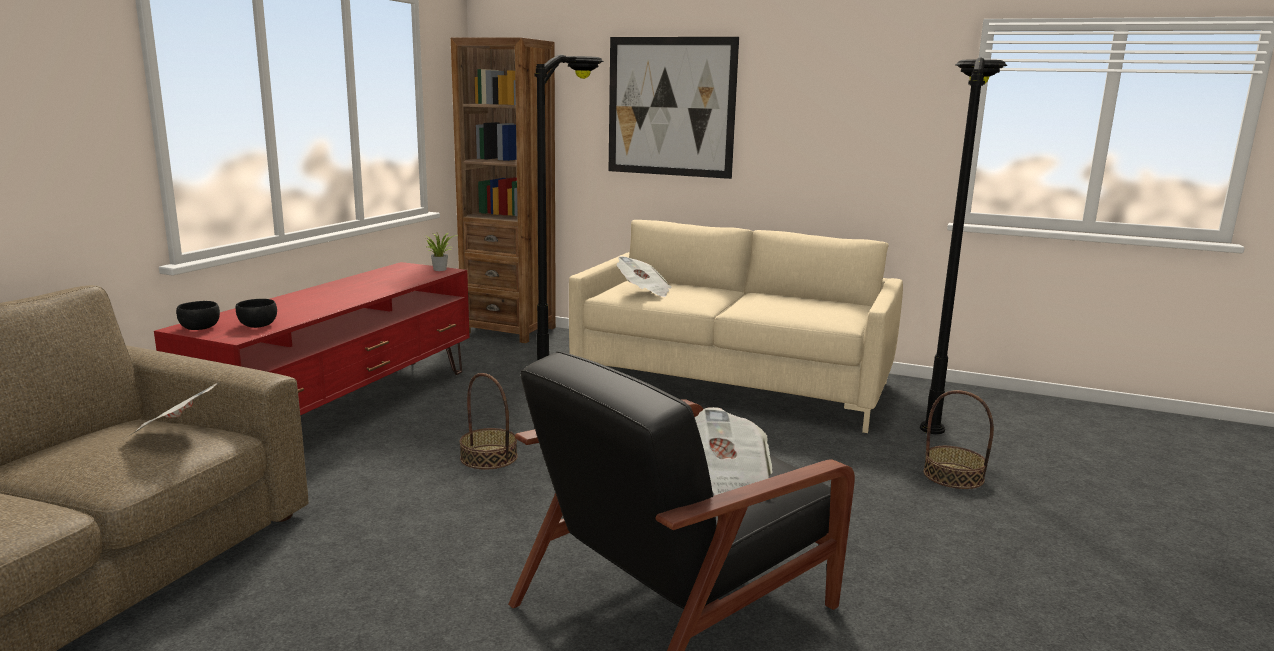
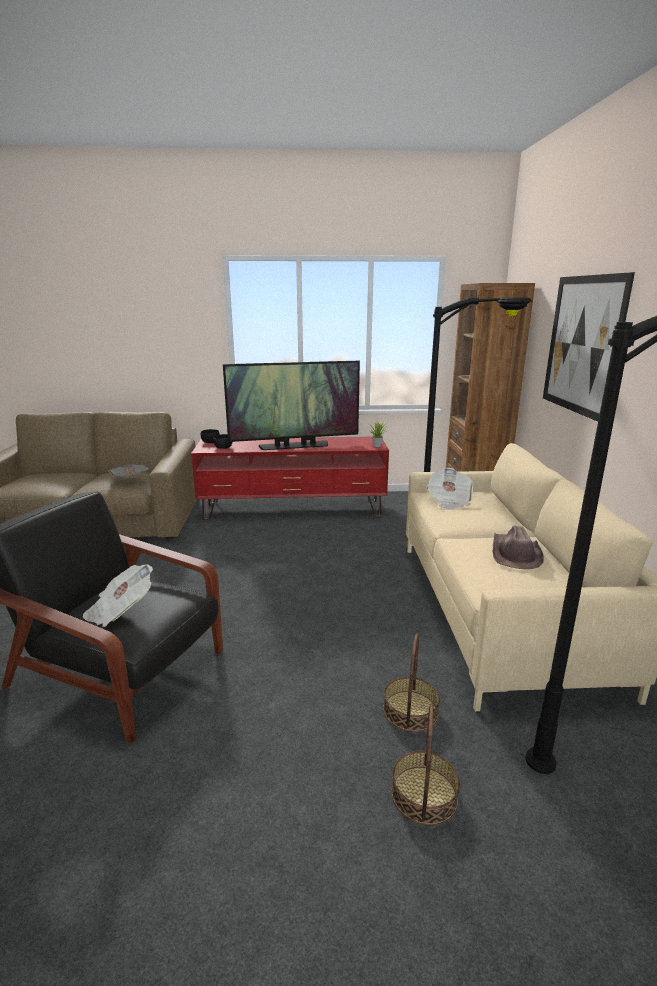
camera: 65 degrees right, 5 degrees up
(351, 295) = (294, 446): none -> television
(489, 457) = (269, 560): basket -> basket (410, 710)
(785, 301) = (515, 554): none -> brown hat

